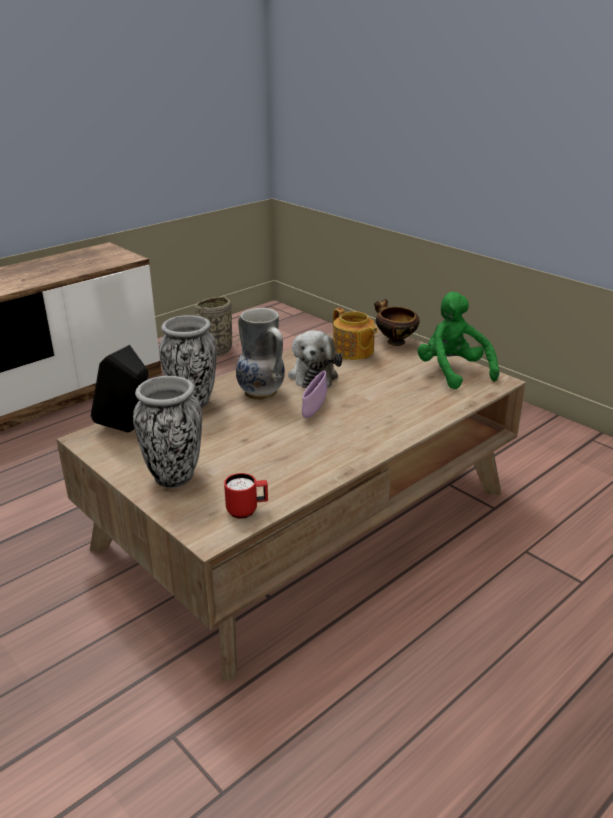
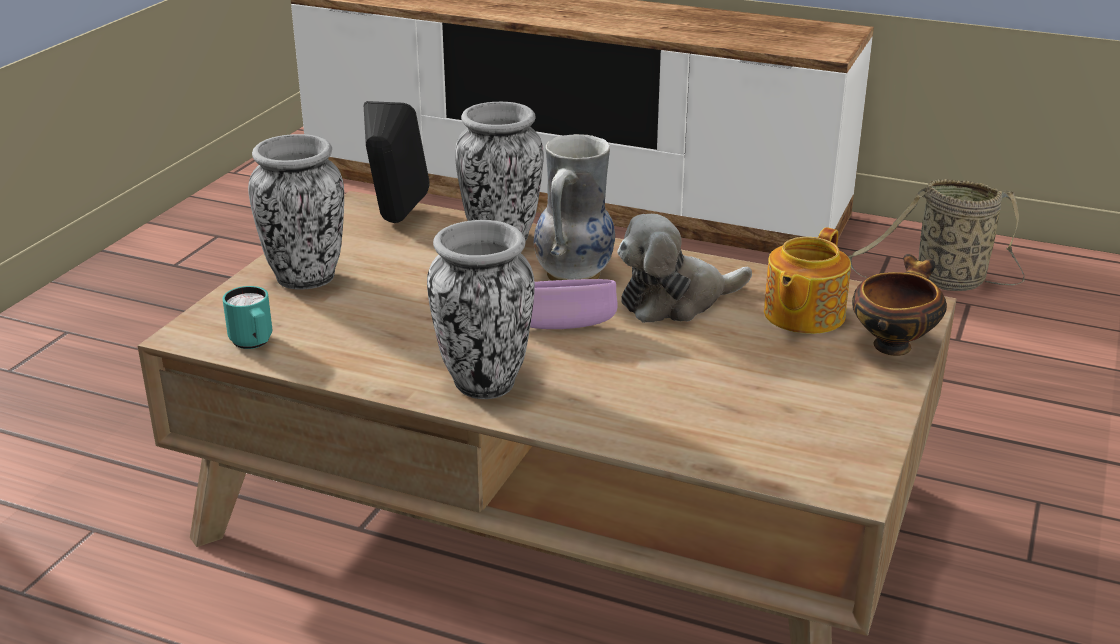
camera: 65 degrees right, 0 degrees up
(247, 511) = (254, 344): red mug -> turquoise mug
(356, 443) = (483, 383): none -> vase
(452, 372) = (830, 428): green plush toy -> none

